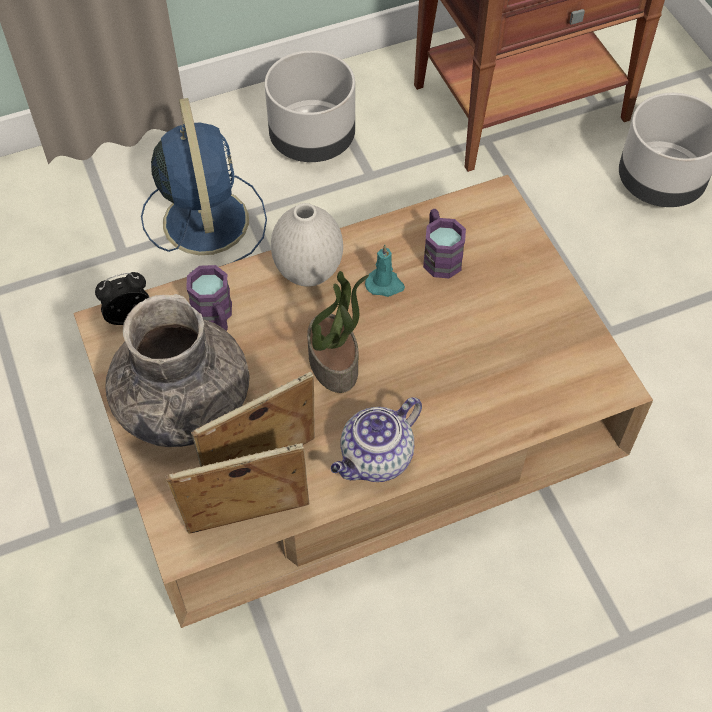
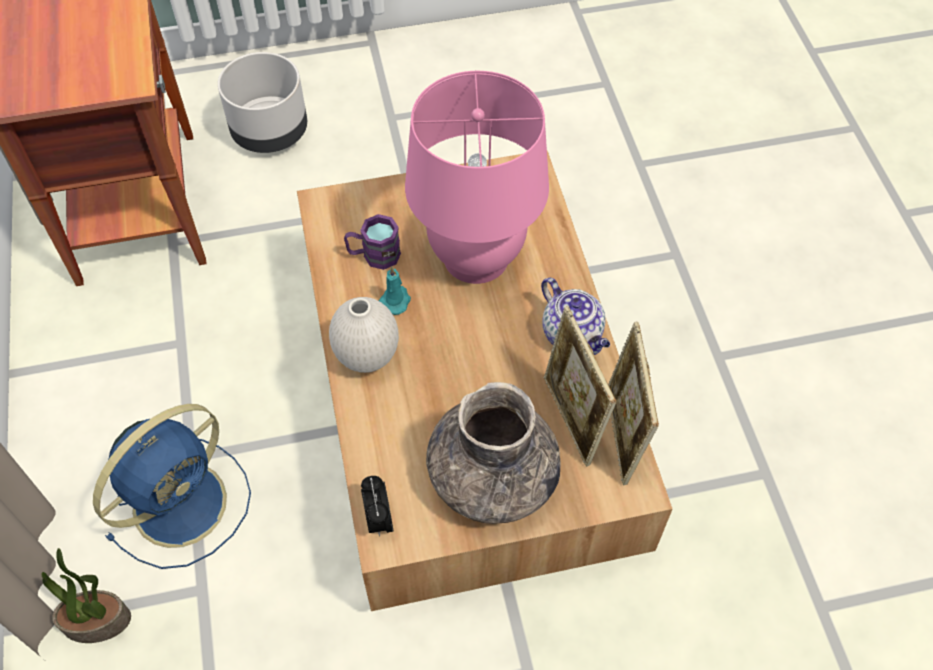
camera: 80 degrees left, 0 degrees up
(205, 218) = (183, 500): blue fan -> blue fan turned 135 degrees clockwise
(215, 316) = (398, 441): purple mug -> none
(313, 139) = (112, 386): grey planter -> none
(334, 363) = (472, 351): potted plant -> potted plant (98, 620)
(462, 348) = (476, 257): none -> pink table lamp

